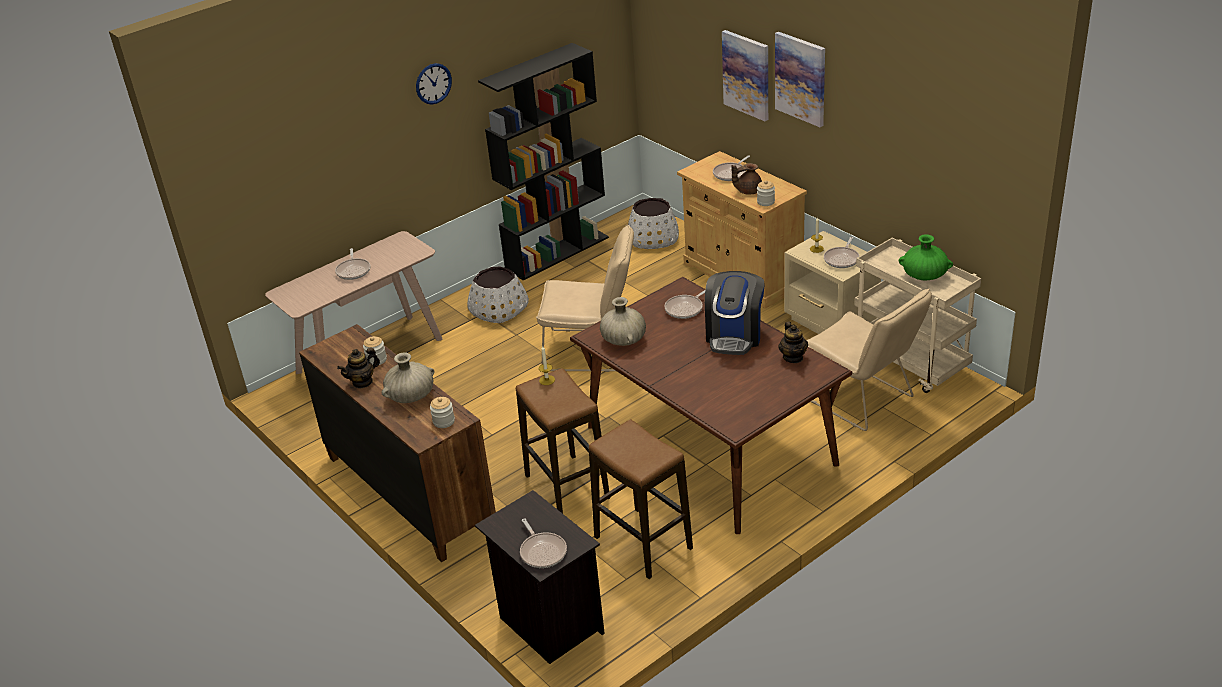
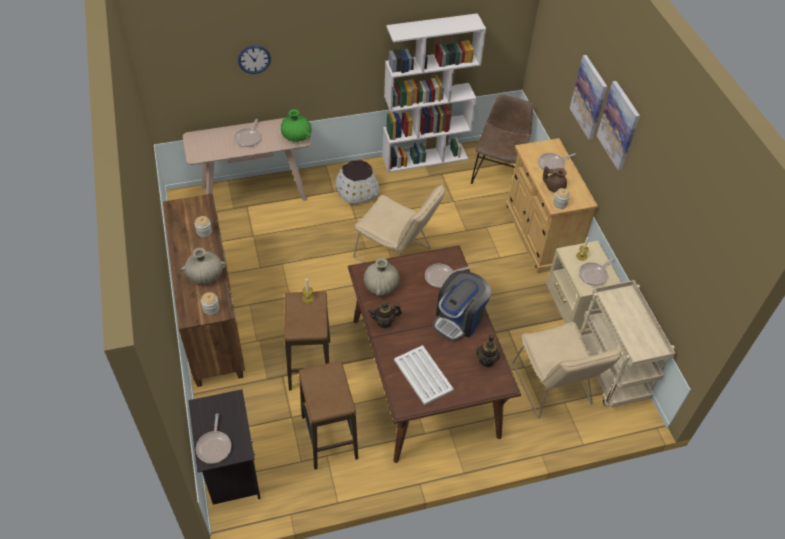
camera: 20 degrees right, 15 degrees up
(362, 382) = (184, 247): teapot -> teapot (384, 322)
(433, 83) = (347, 20): wall clock -> wall clock (254, 59)
(557, 252) = (425, 157): black bookcase -> white bookcase
(653, 238) = (498, 173): white planter -> brown chair
(735, 395) = (423, 375): none -> white tray
(924, 276) = (636, 327): green vase -> green vase (296, 136)

